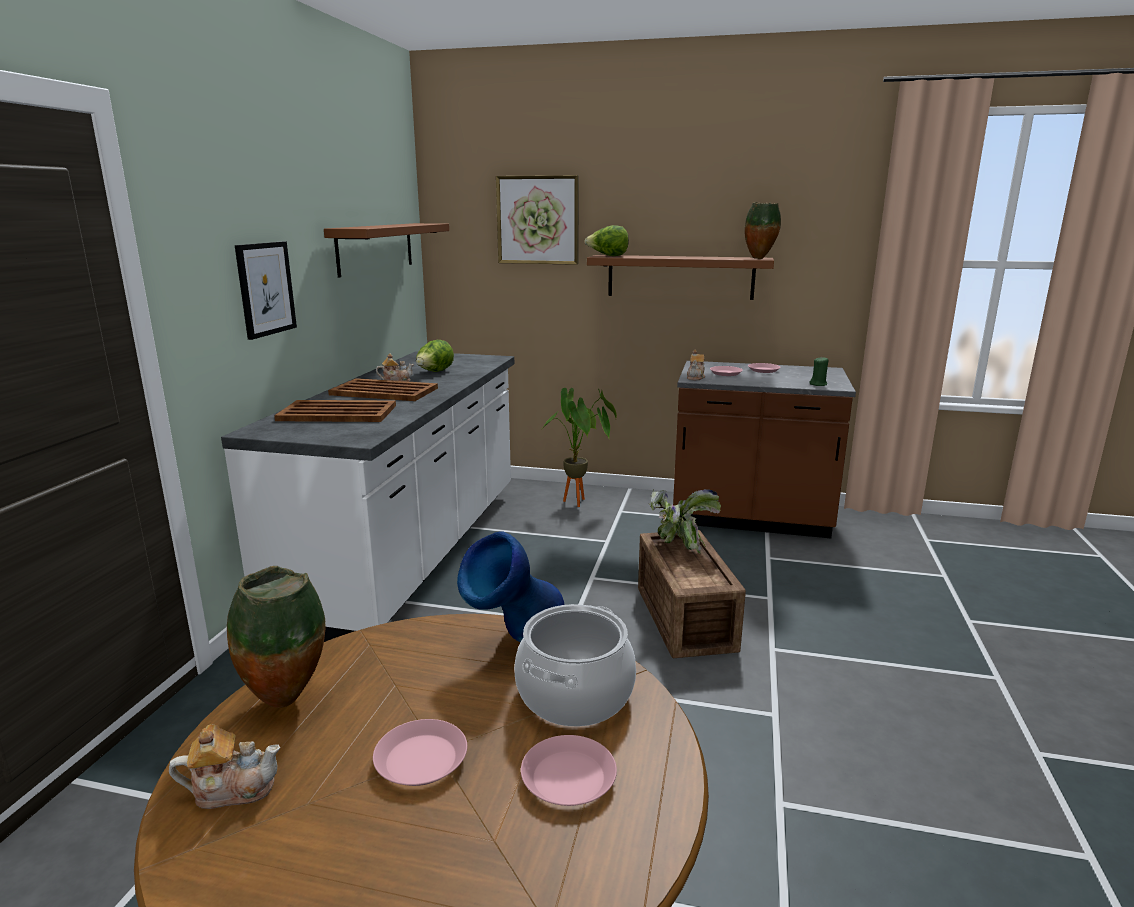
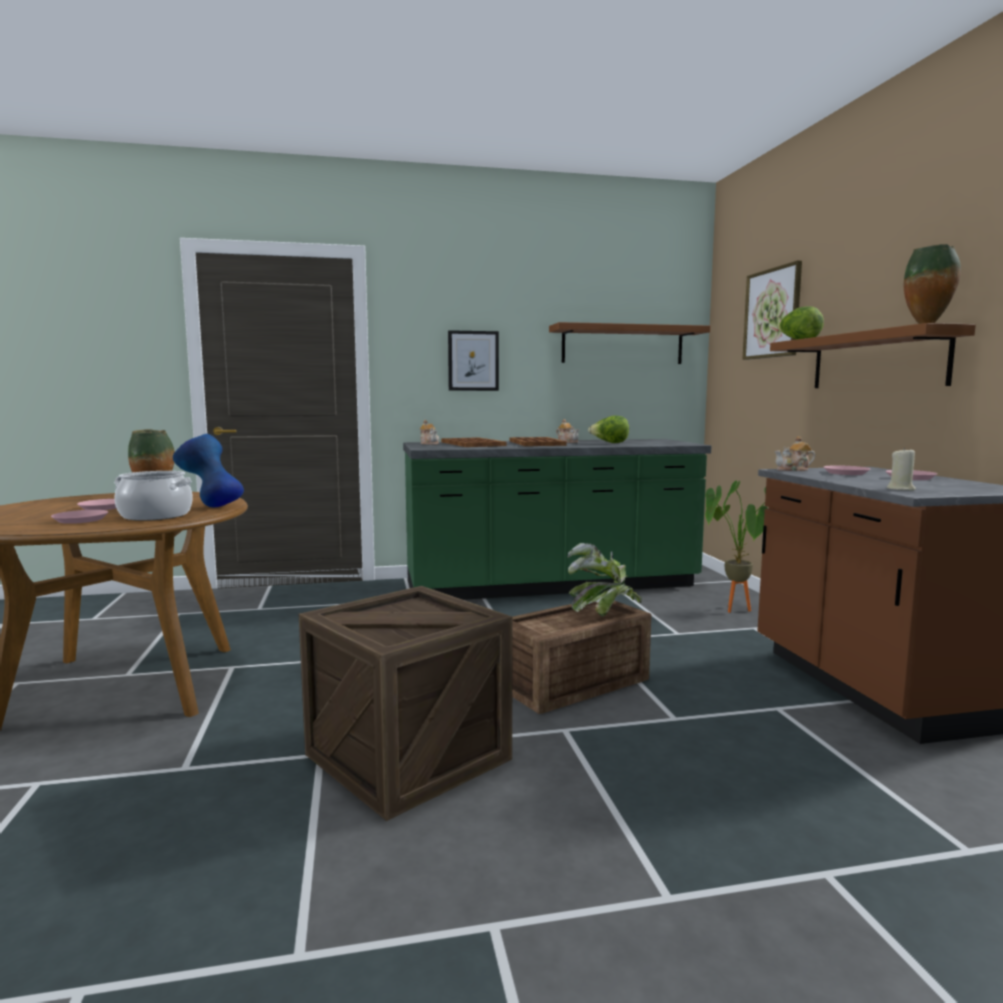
camera: 65 degrees right, 10 degrees down
(232, 789) = (91, 498): teapot -> teapot (429, 444)
(410, 553) = (551, 585): white counter -> green counter
(799, 744) = (408, 757): none -> crate
(818, 384) = (901, 489): green candle -> beige candle

